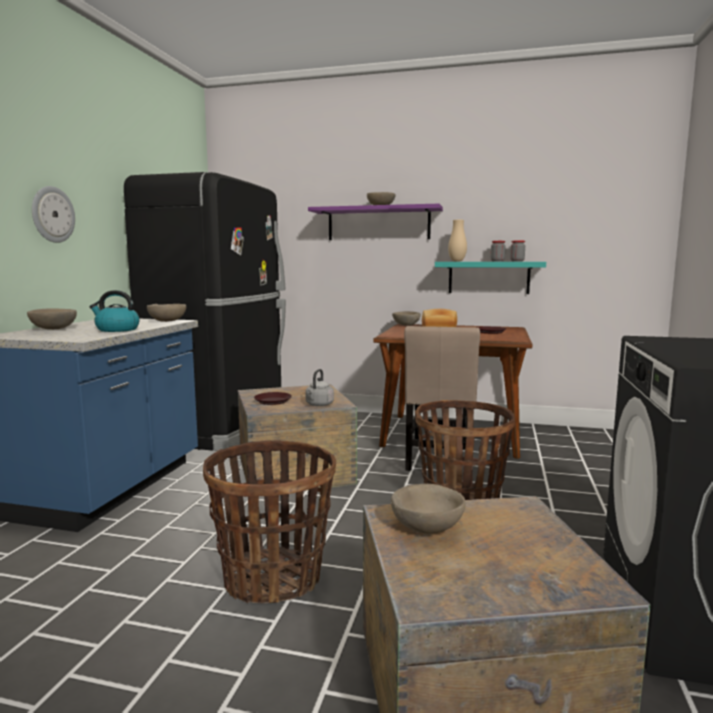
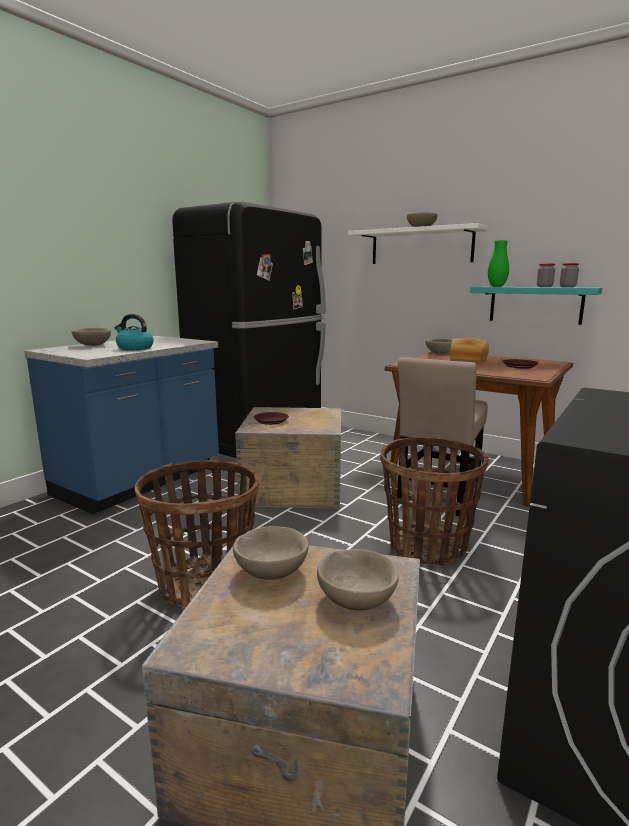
camera: 20 degrees right, 5 degrees up
(52, 214) = (102, 247): wall clock -> none
(167, 321) = (190, 341): beige bowl -> beige bowl (357, 600)
(319, 405) = (307, 429): grey kettle -> none
(378, 224) = (421, 246): purple shelf -> white shelf
(457, 261) = (497, 286): beige vase -> green vase

